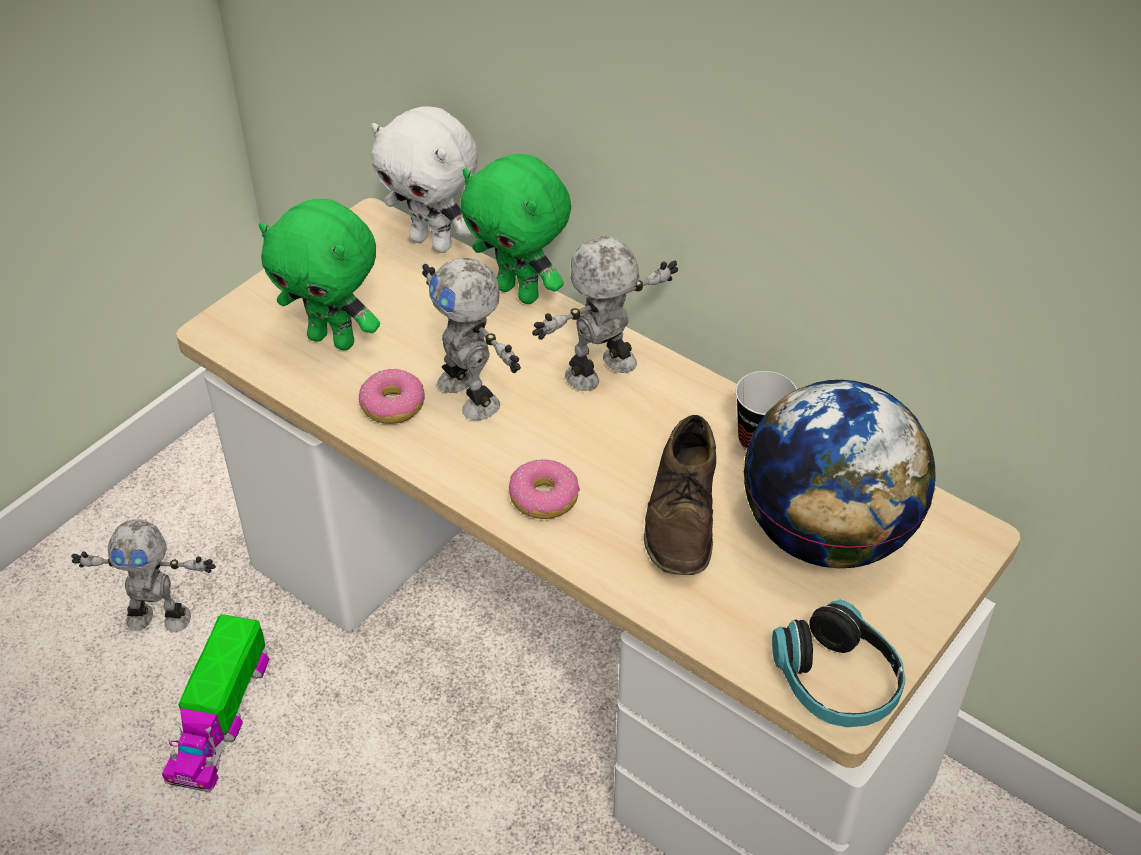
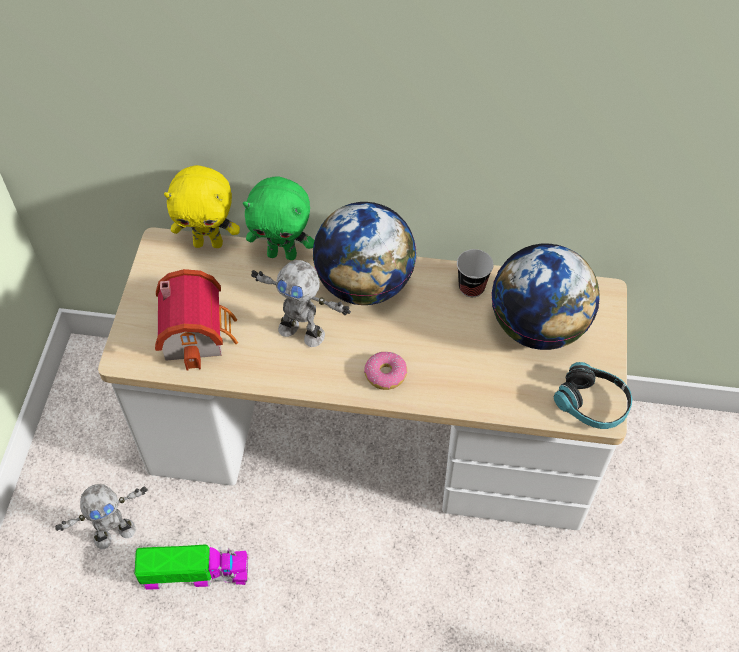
camera: 30 degrees left, 10 degrees up
(220, 718) = (195, 572): toy truck -> toy truck turned 75 degrees counterclockwise
(333, 339) = (198, 332): green plush toy -> toy house
(393, 405) = (264, 358): donut -> none
(433, 242) = (209, 243): white plush toy -> yellow plush toy
(603, 373) = (364, 284): toy robot -> globe
(683, 513) = (461, 349): brown shoe -> none

